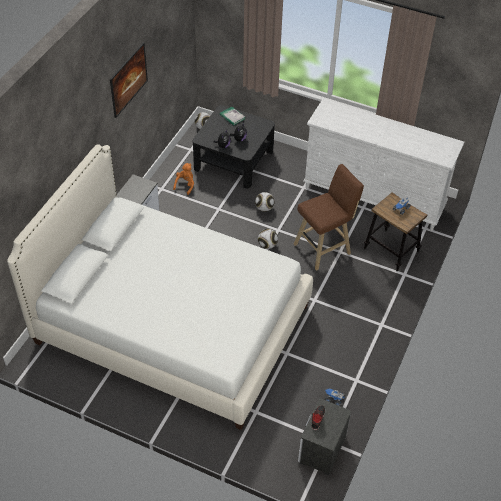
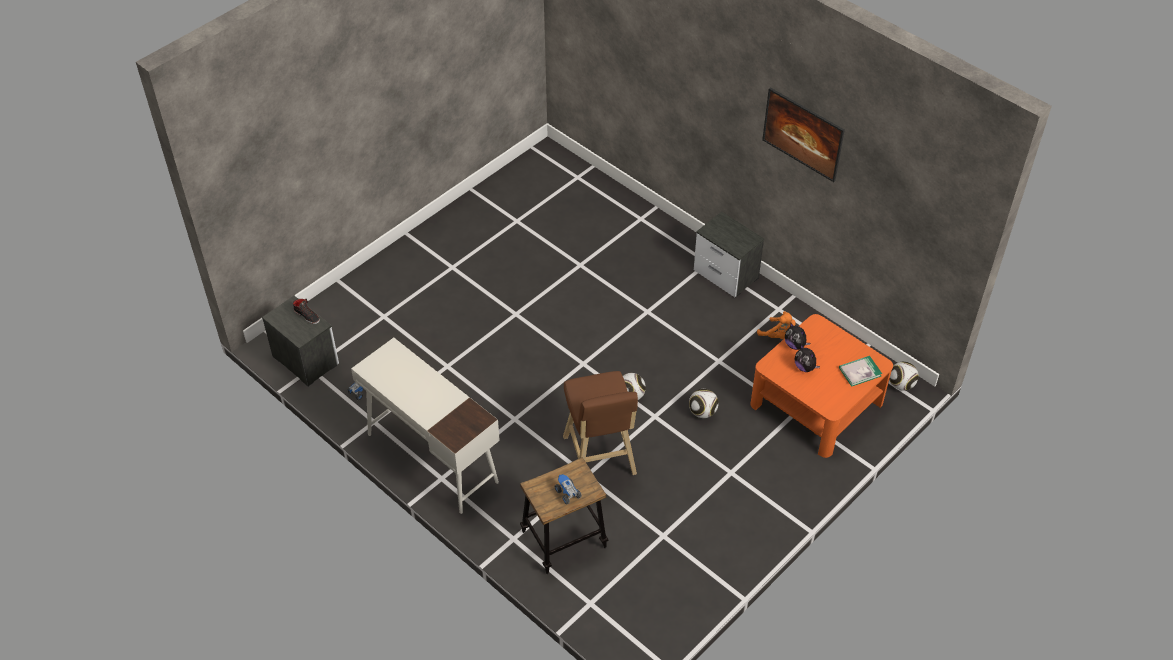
camera: 110 degrees right, 0 degrees up
(172, 323) = (541, 273): white bed -> none
(233, 159) = (817, 403): black coffee table -> orange coffee table
(368, 335) = (431, 457): none -> white desk
(374, 198) = (678, 557): white dresser -> none

